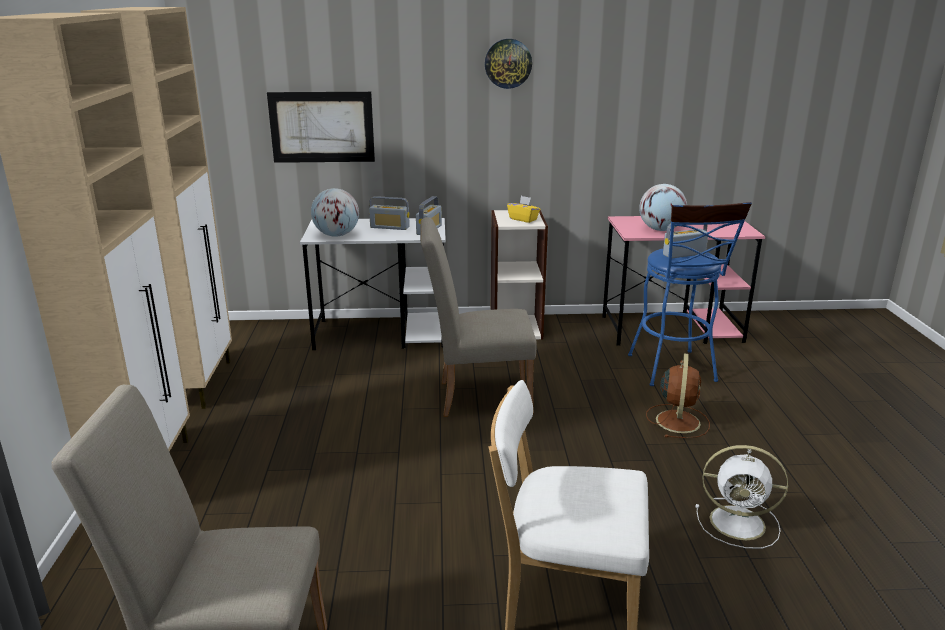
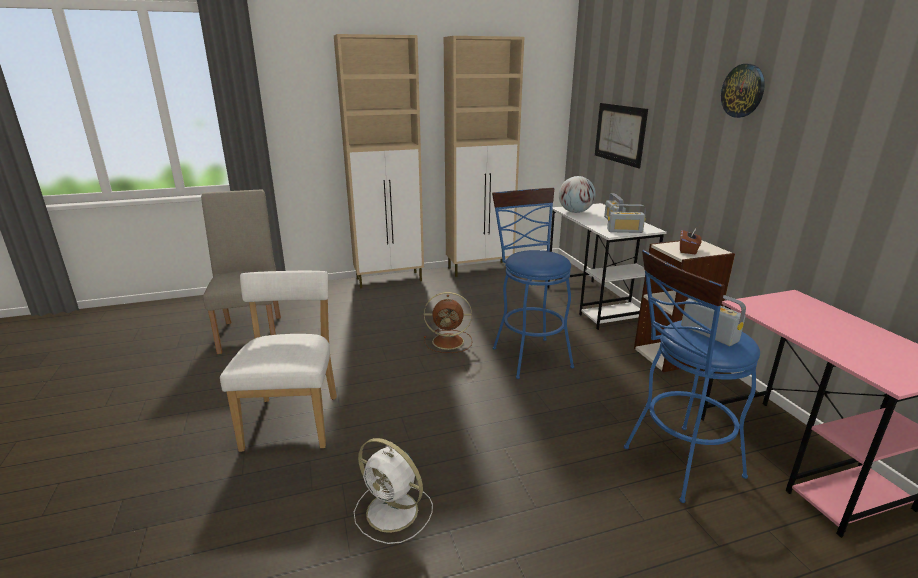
camera: 75 degrees right, 0 degrees up
(476, 396) = (528, 354): beige chair -> blue stool
(523, 219) = (688, 250): yellow tissue box -> brown tissue box
(660, 230) = (790, 319): globe -> none
(678, 420) = (561, 468): brown fan -> brown fan (449, 341)
(740, 523) = (394, 512): white fan -> white fan turned 60 degrees counterclockwise

